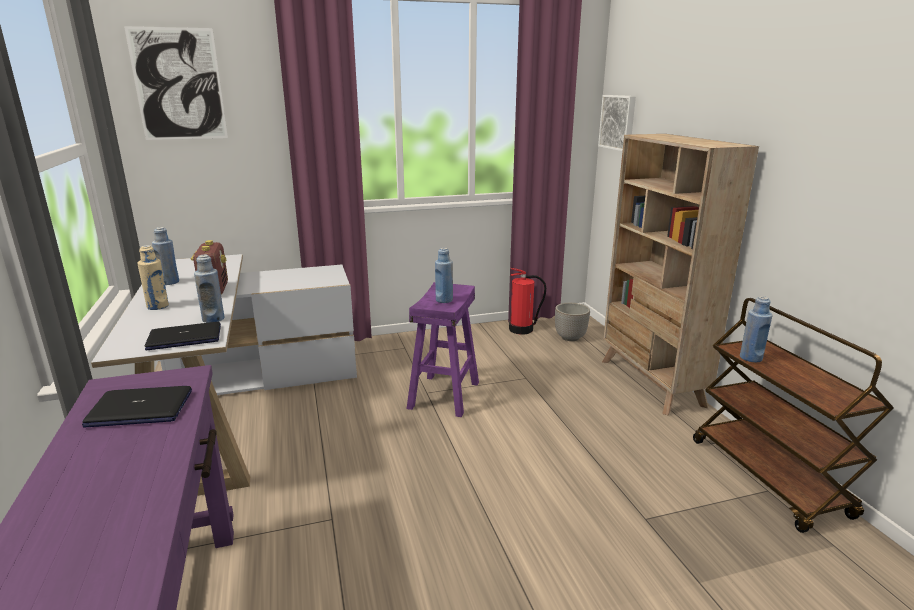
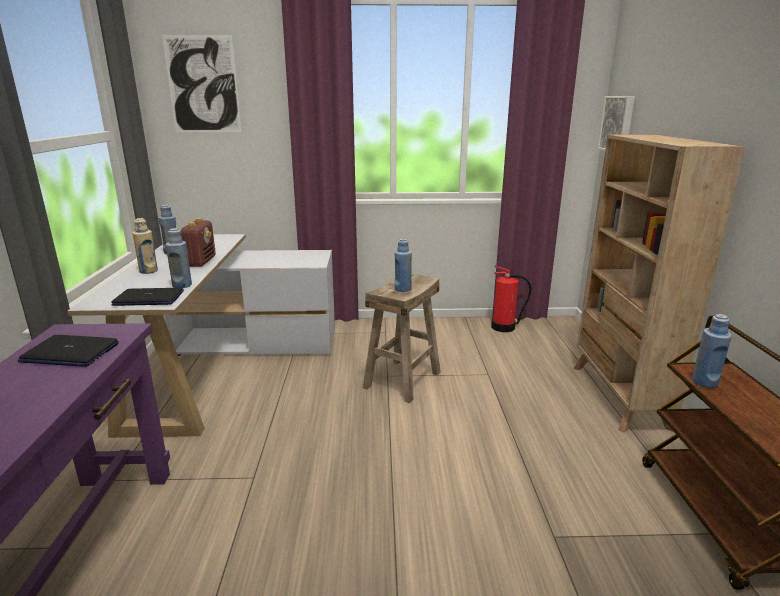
camera: 15 degrees right, 0 degrees up
(444, 395) = (403, 380): purple stool -> beige stool
(570, 338) = (550, 341): planter -> none

